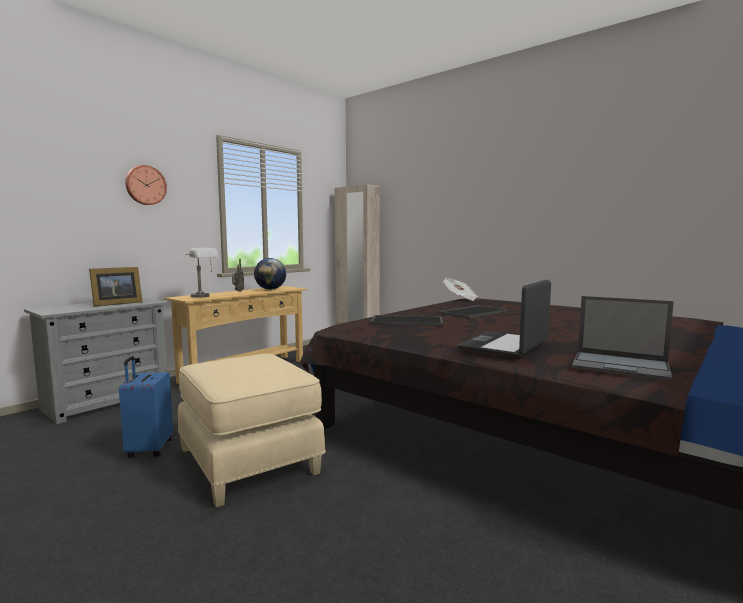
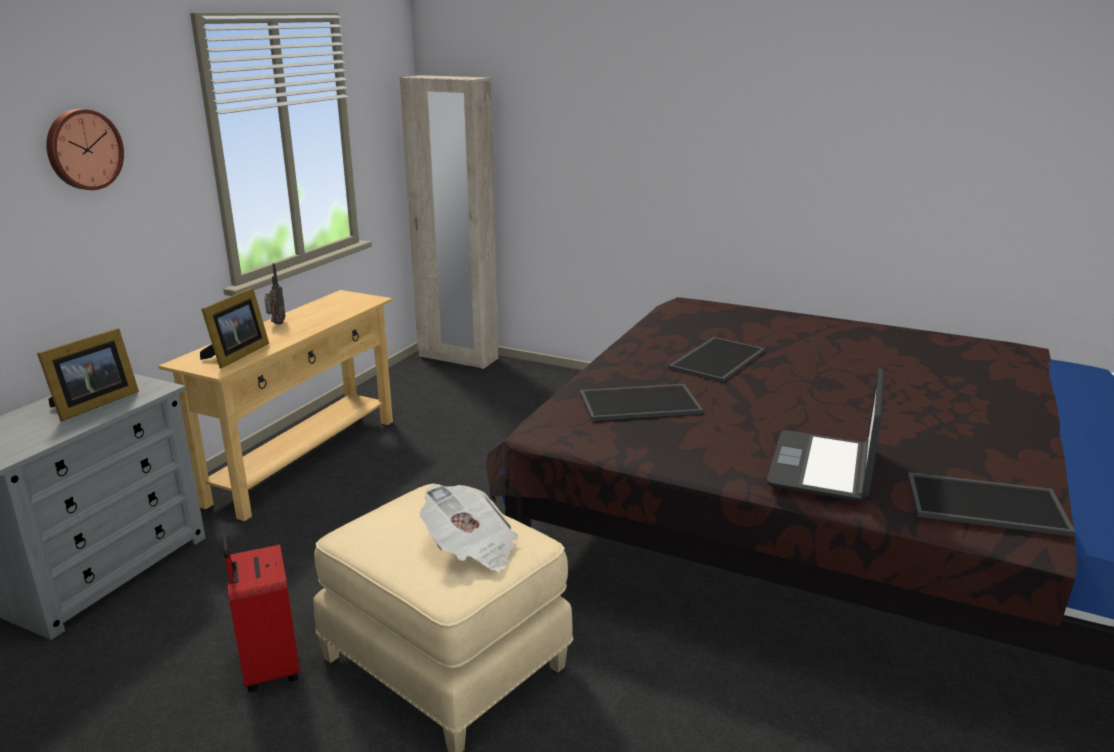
camera: 15 degrees left, 15 degrees up
(149, 449) = (268, 668): blue suitcase -> red suitcase
(204, 296) = (236, 355): grey table lamp -> picture frame
(270, 289) = (330, 309): globe -> none
(460, 298) = (667, 308): newspaper -> newspaper (471, 548)
(621, 366) = (986, 503): laptop -> tray

